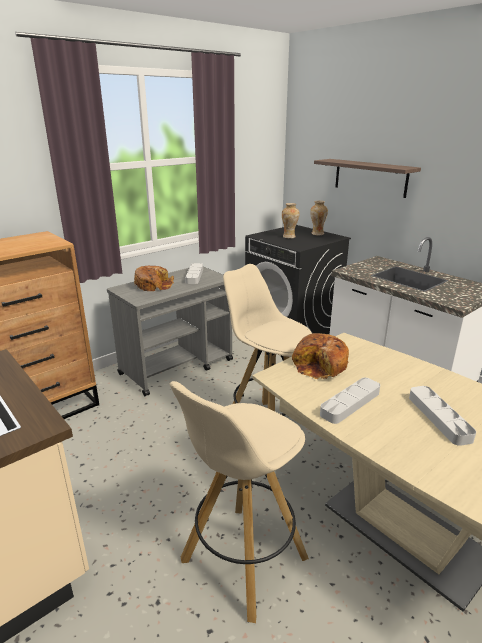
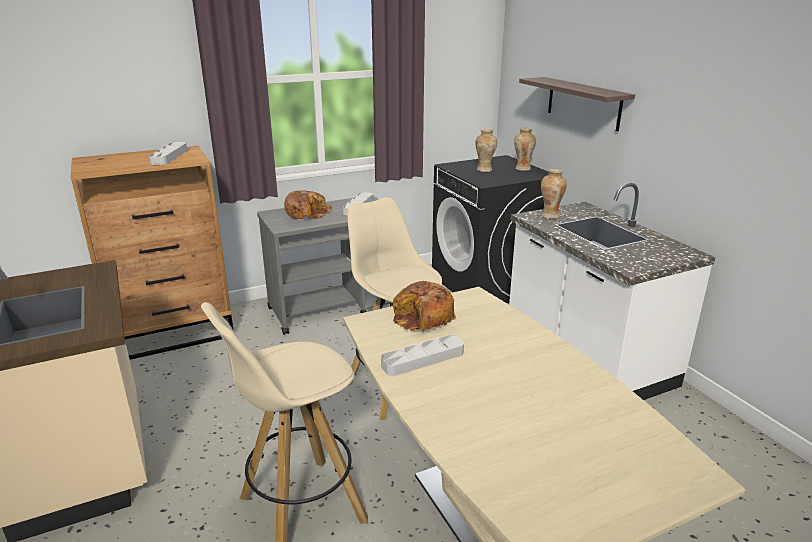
camera: 15 degrees right, 0 degrees up
(362, 269) = (550, 216): none -> vase
(439, 417) = (509, 388): grey tray -> grey tray (169, 157)

